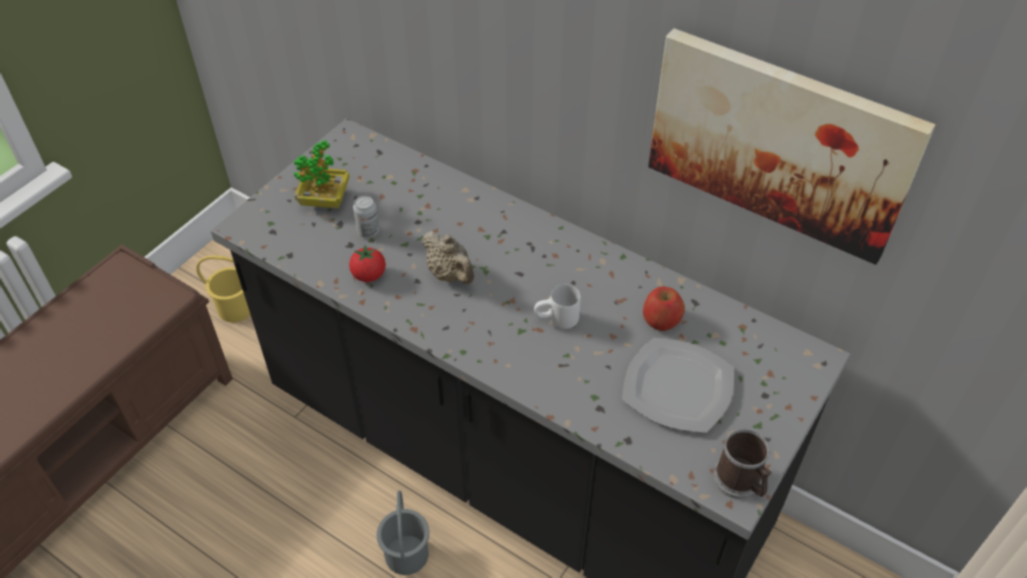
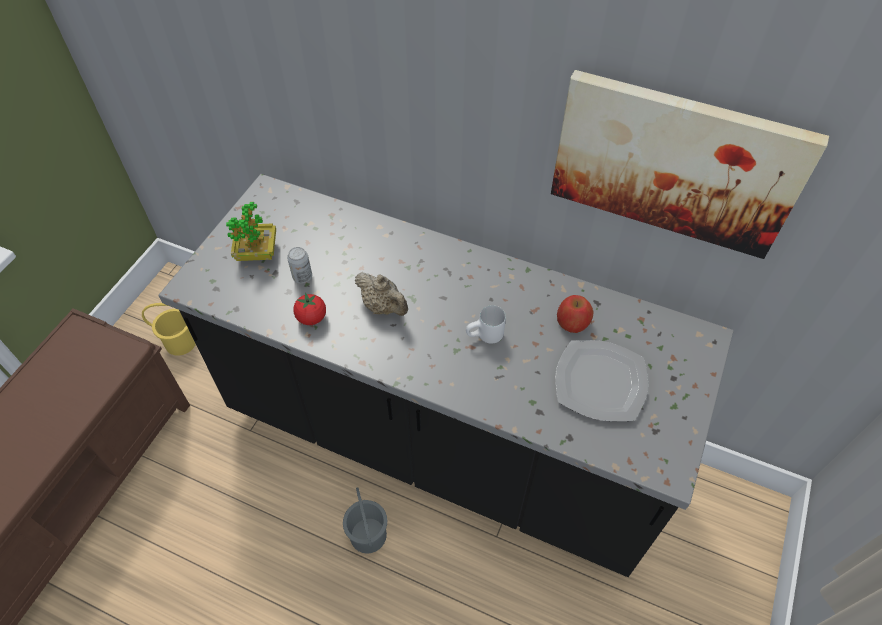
camera: 10 degrees left, 5 degrees up
(740, 482) = (671, 460): mug -> none

